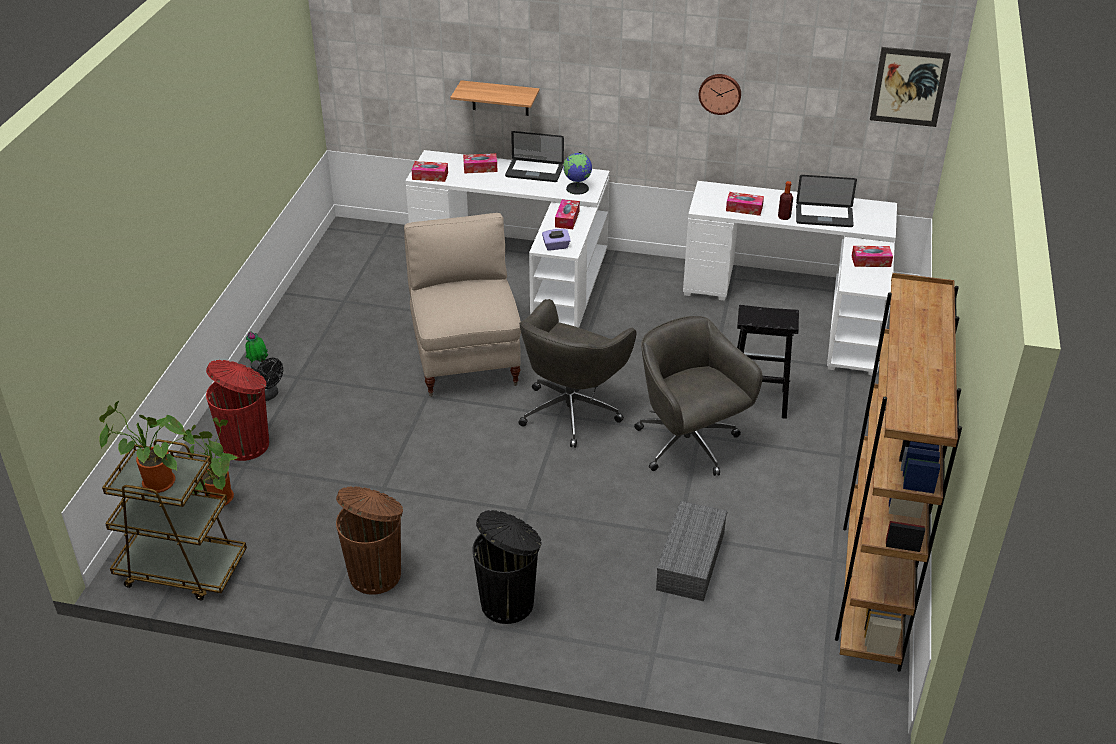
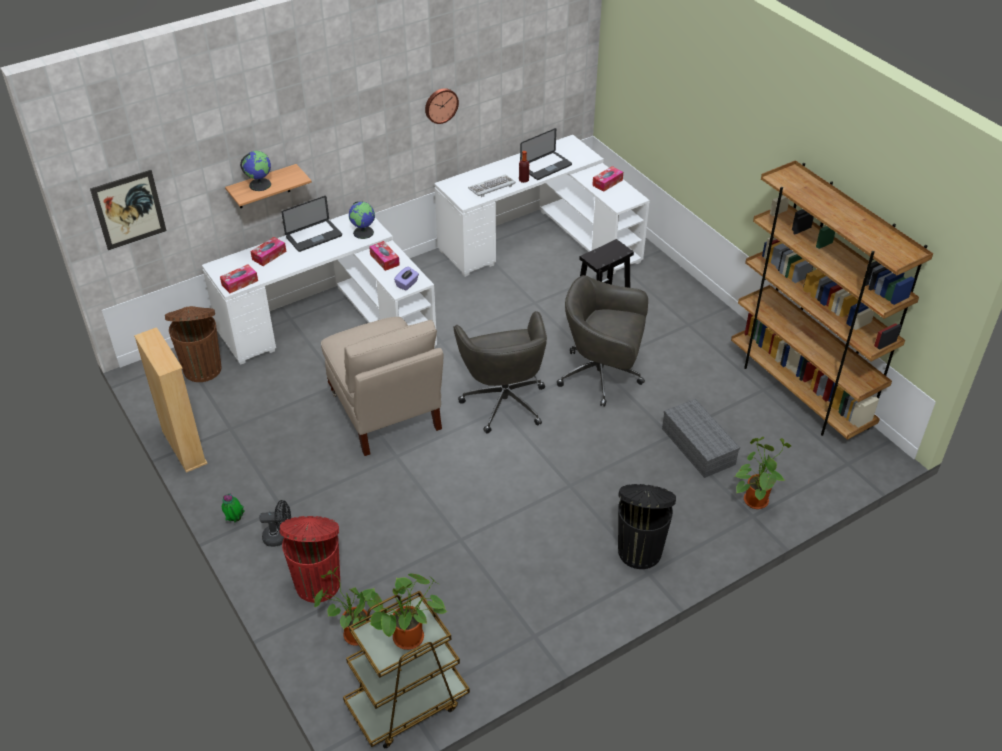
camera: 45 degrees left, 5 degrees up
(297, 294) = (184, 447): none -> beige bookcase
(376, 574) = (539, 597): brown trash can -> brown trash can (202, 368)
(466, 359) = (386, 413): beige chair -> beige chair turned 150 degrees counterclockwise
(487, 90) = (260, 184): none -> globe
(678, 641) = (754, 498): none -> potted plant
(744, 208) = (492, 187): tissue box -> keyboard
(909, 87) = (569, 44): picture -> picture (129, 210)

